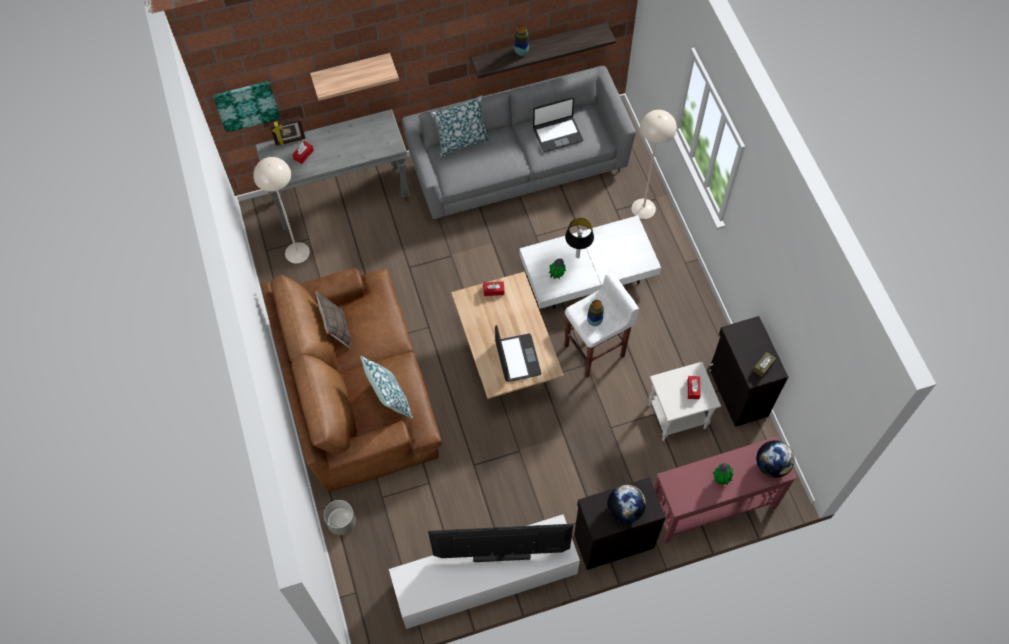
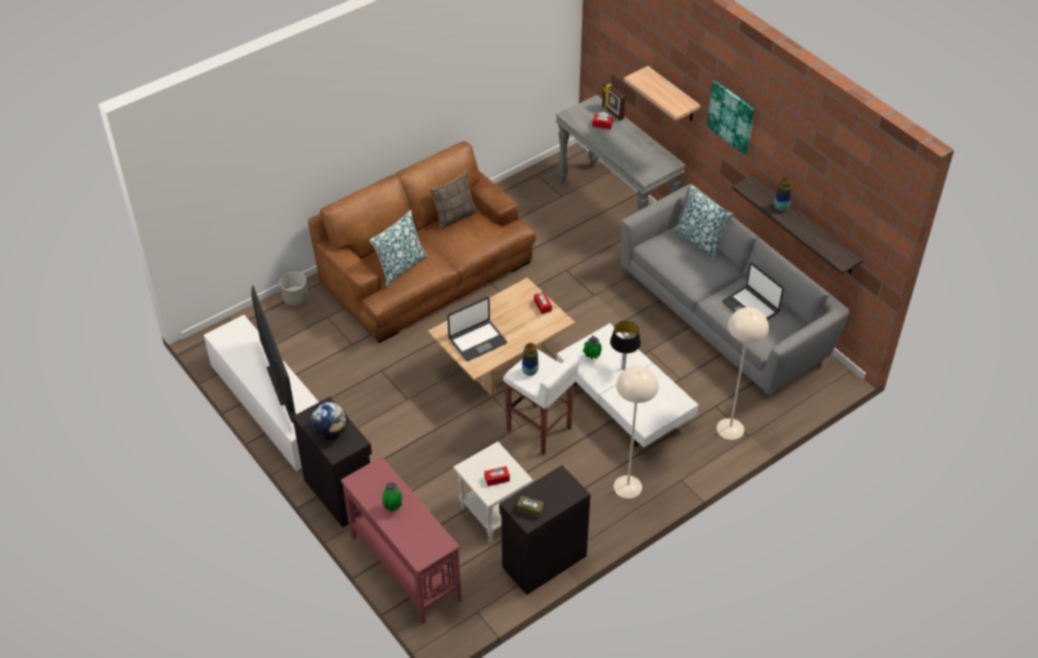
camera: 70 degrees right, 15 degrees down
(246, 105) = (605, 52): picture -> picture (731, 116)
(297, 252) = (544, 194): beige floor lamp -> beige floor lamp (627, 487)
(771, 465) = (423, 547): globe -> none

